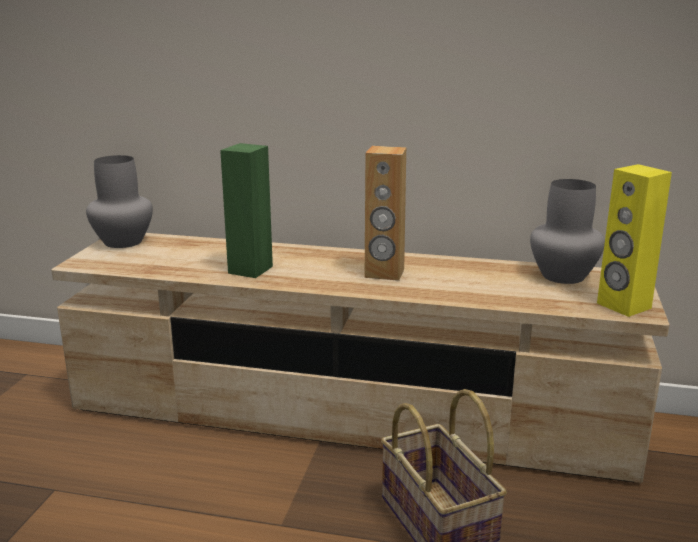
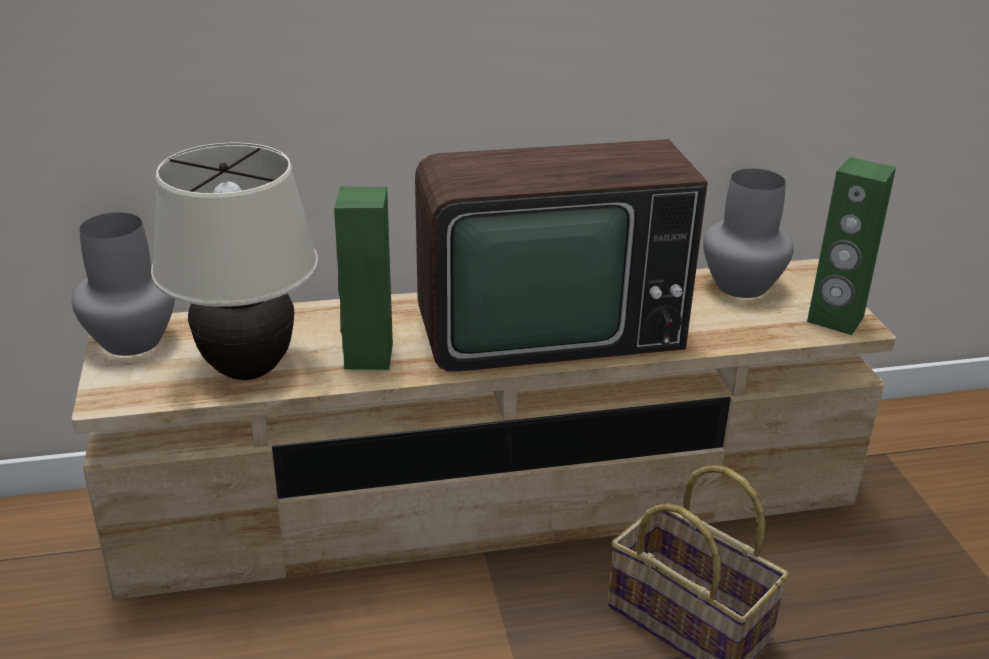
camera: 25 degrees left, 10 degrees up
(170, 264) = (247, 370): none -> beige table lamp
(384, 273) = (542, 325): brown speaker -> television
(623, 306) = (835, 320): yellow speaker -> green speaker

